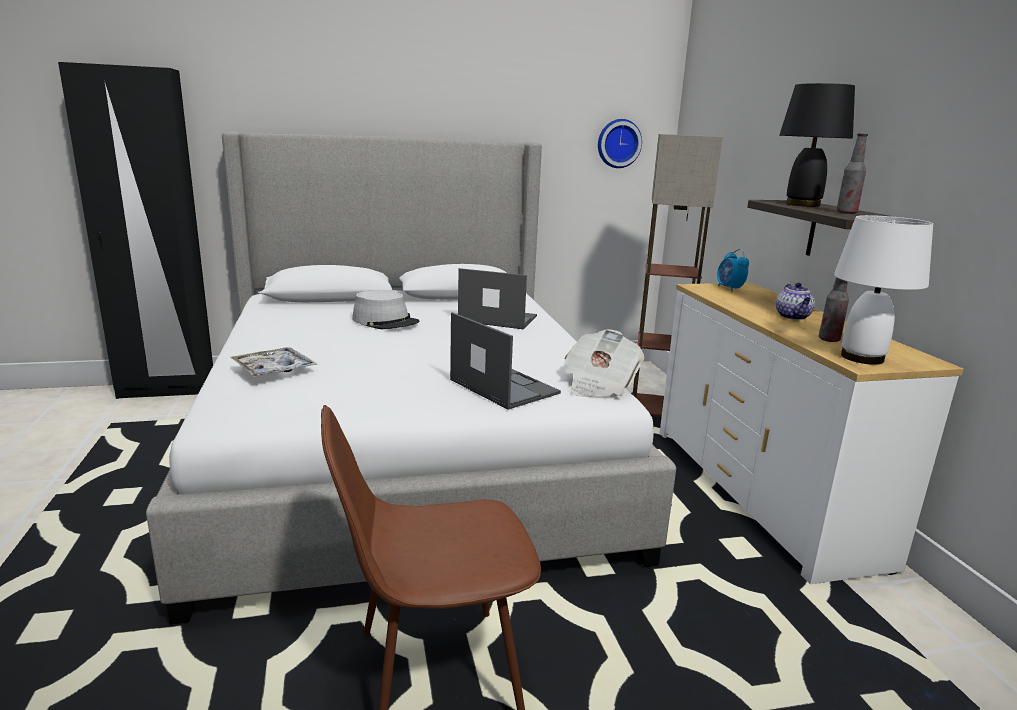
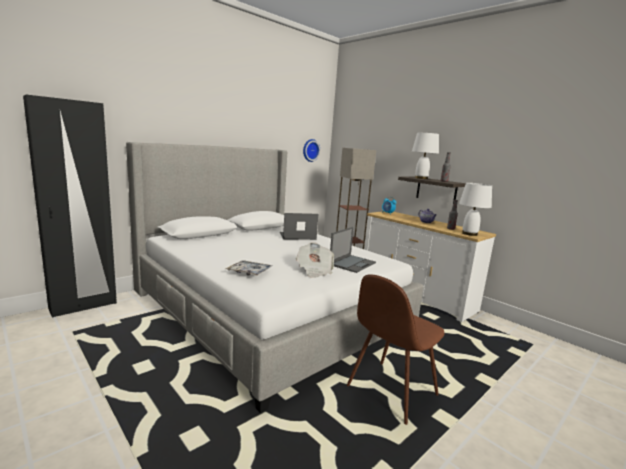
camera: 30 degrees left, 5 degrees down
(385, 321) = (252, 243): grey hat -> none
(502, 386) = (352, 263): laptop -> laptop turned 105 degrees clockwise
(599, 384) = (382, 257): newspaper -> newspaper (314, 270)
(802, 204) = (421, 178): black table lamp -> white table lamp

